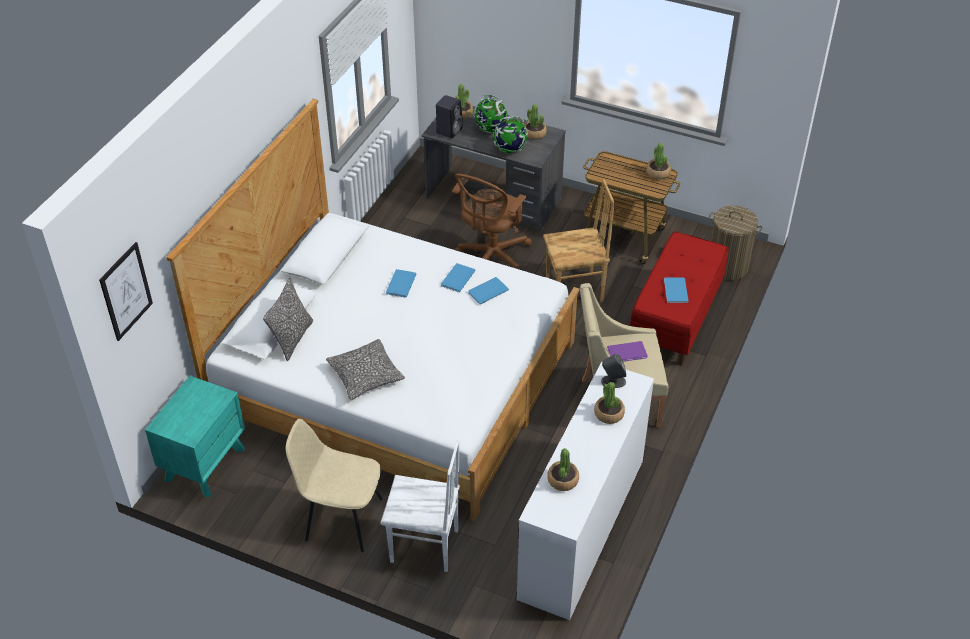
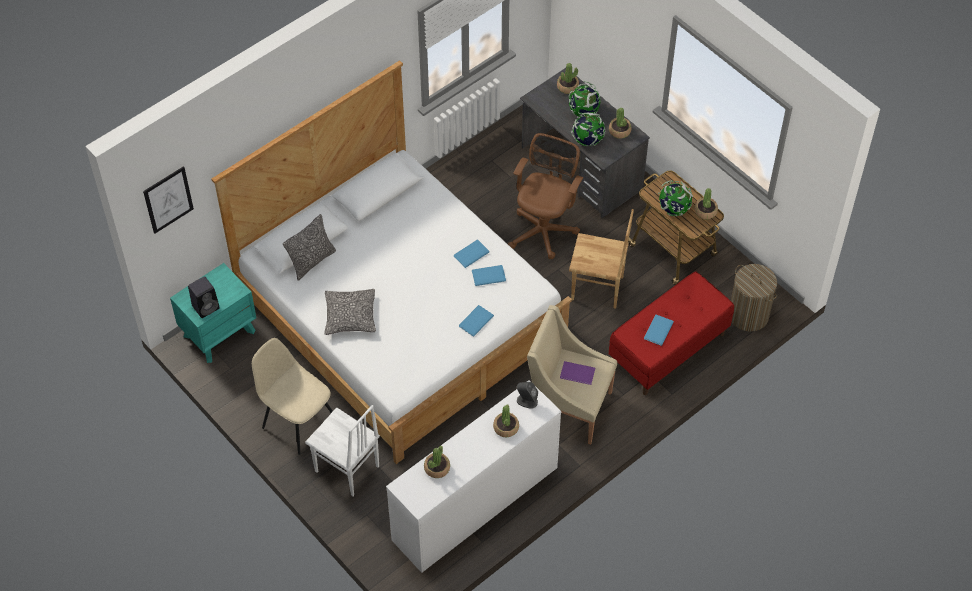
camera: 25 degrees right, 10 degrees up
(400, 284) = (421, 242): blue book -> blue book (474, 321)
(449, 130) = (547, 101): black speaker -> black speaker (206, 306)
(491, 258) = (544, 229): brown office chair -> brown office chair turned 150 degrees clockwise
(627, 180) = (673, 209): none -> globe

